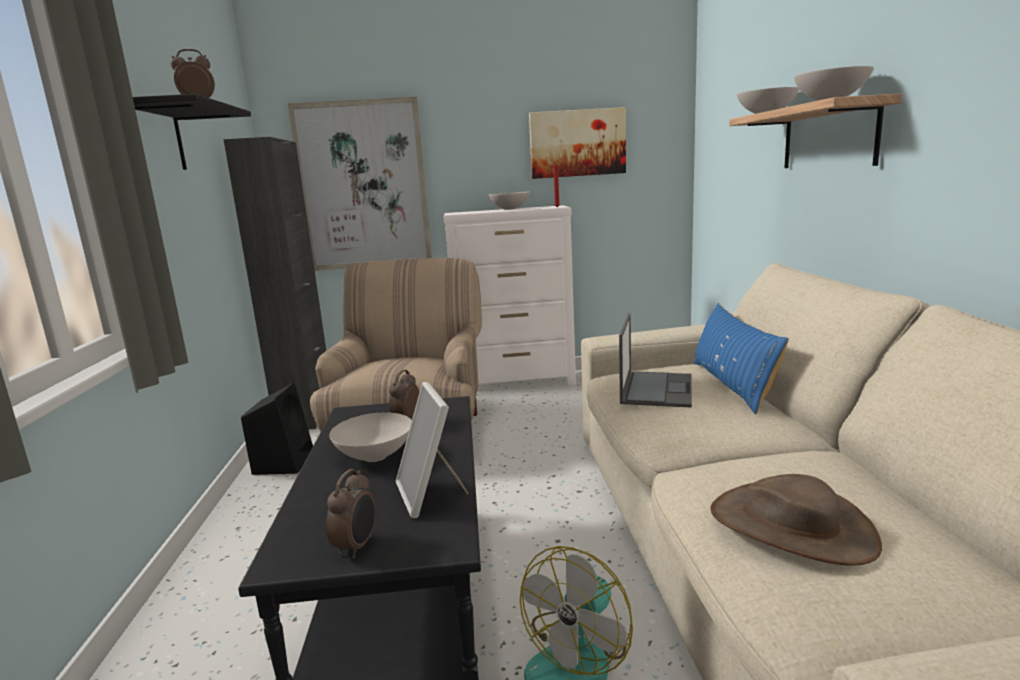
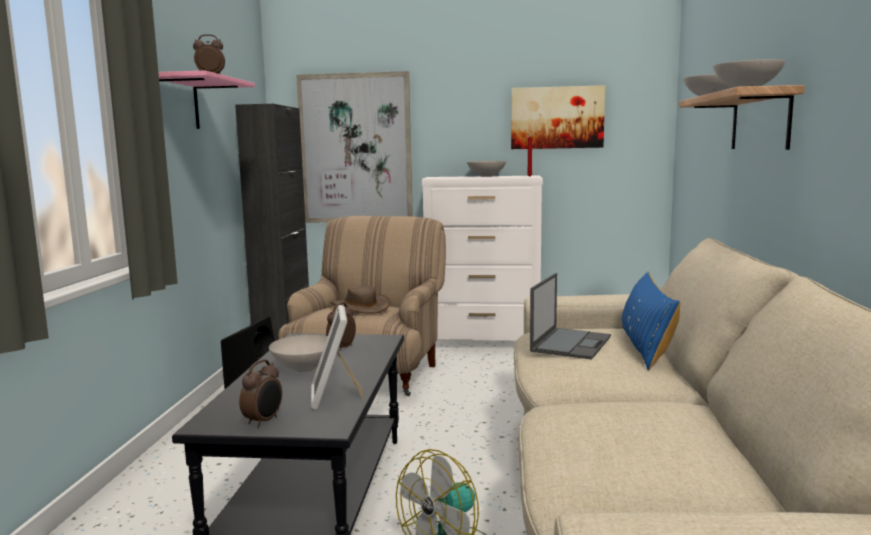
camera: 10 degrees right, 5 degrees down
(157, 138) = (177, 103): black shelf -> pink shelf
(791, 526) = (609, 445): brown hat -> brown hat (360, 306)

